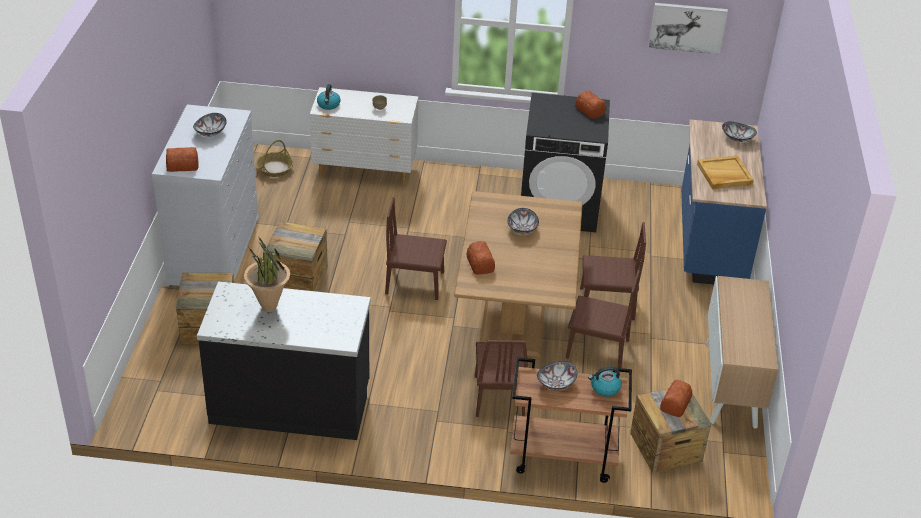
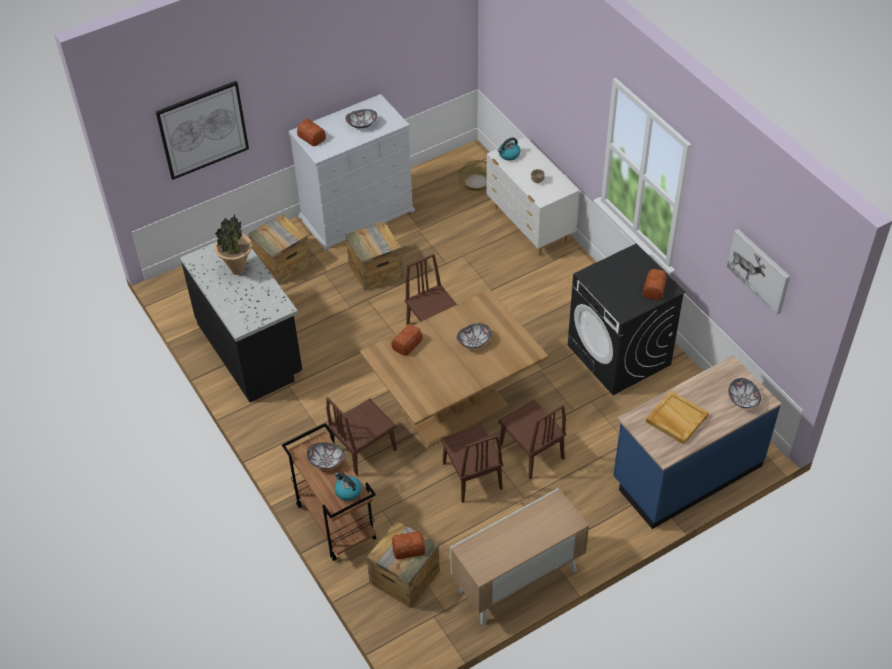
camera: 55 degrees right, 10 degrees up
(109, 197) = (203, 130): none -> picture

